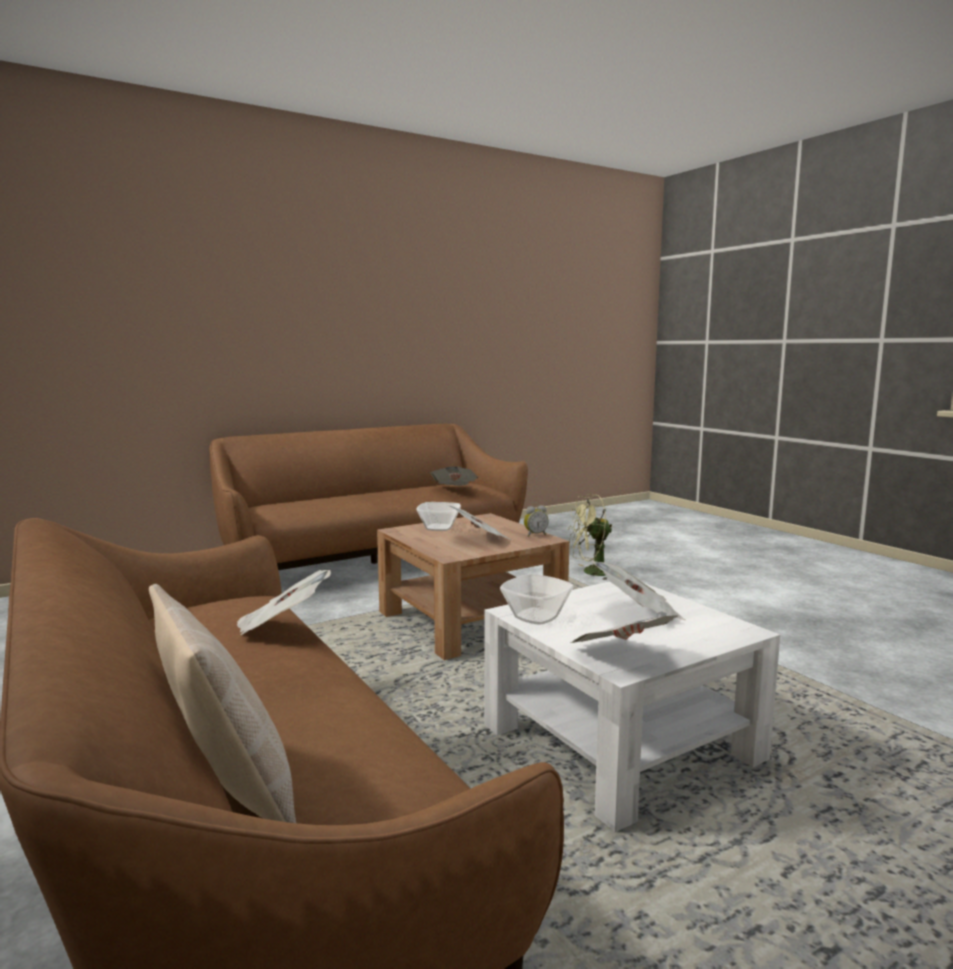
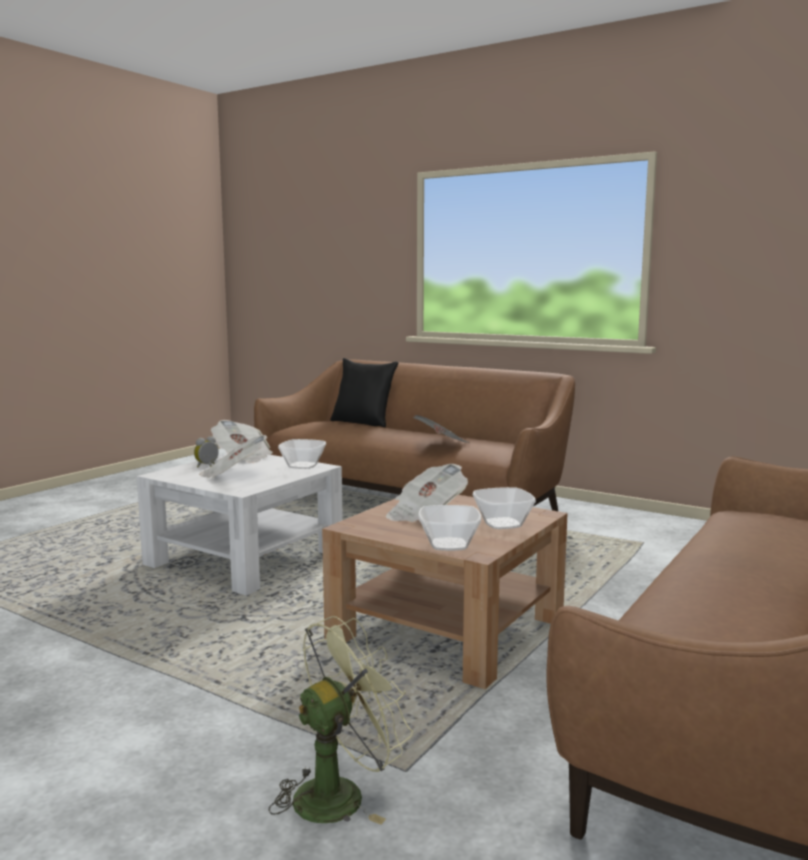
camera: 155 degrees right, 0 degrees up
(227, 790) = (363, 422): beige pillow -> black pillow
(454, 490) = (672, 618): newspaper -> none
(497, 522) = (448, 545): none -> bowl
(535, 535) = (371, 530): alarm clock -> alarm clock (207, 466)

